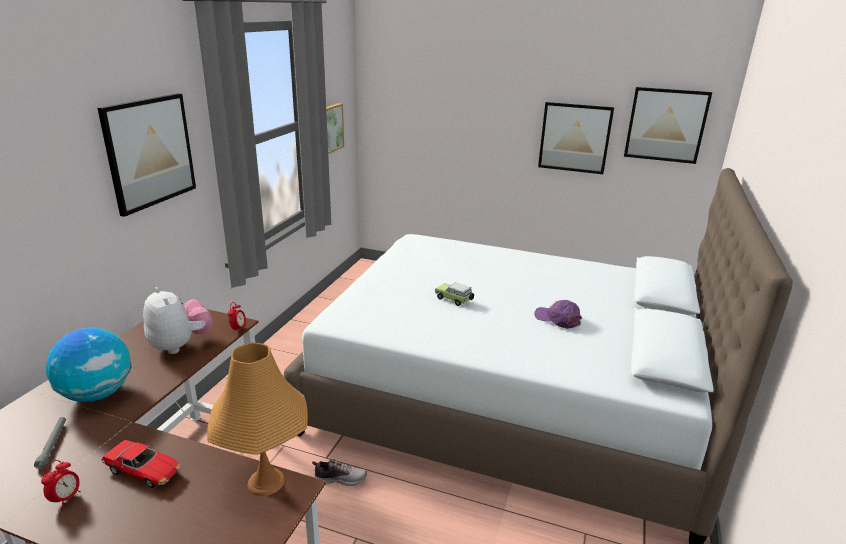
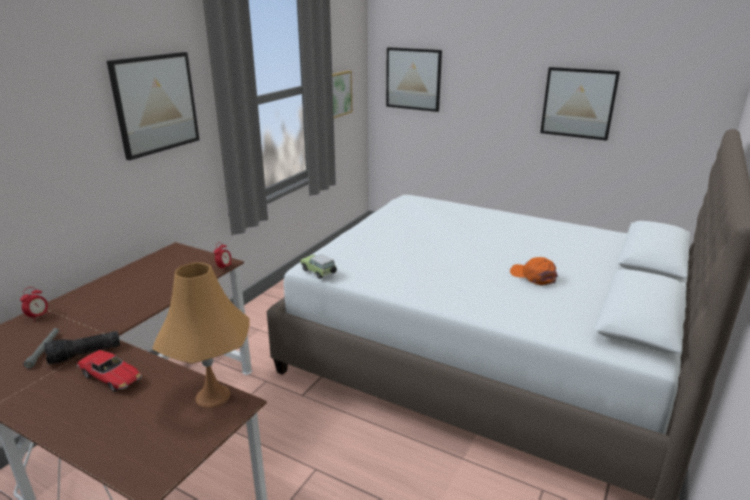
camera: 10 degrees right, 0 degrees up
(66, 498) = (42, 393): alarm clock -> alarm clock (38, 316)
(97, 394) = (90, 312): globe -> none
(104, 446) = (84, 355): none -> flashlight
(180, 345) = (170, 278): plush toy -> none
(340, 478) = (311, 414): shoe -> none
(454, 300) = (433, 254): toy car -> toy car (319, 272)
(557, 319) = (533, 276): purple cap -> orange cap
(666, 125) = (675, 89): picture -> picture (413, 79)

